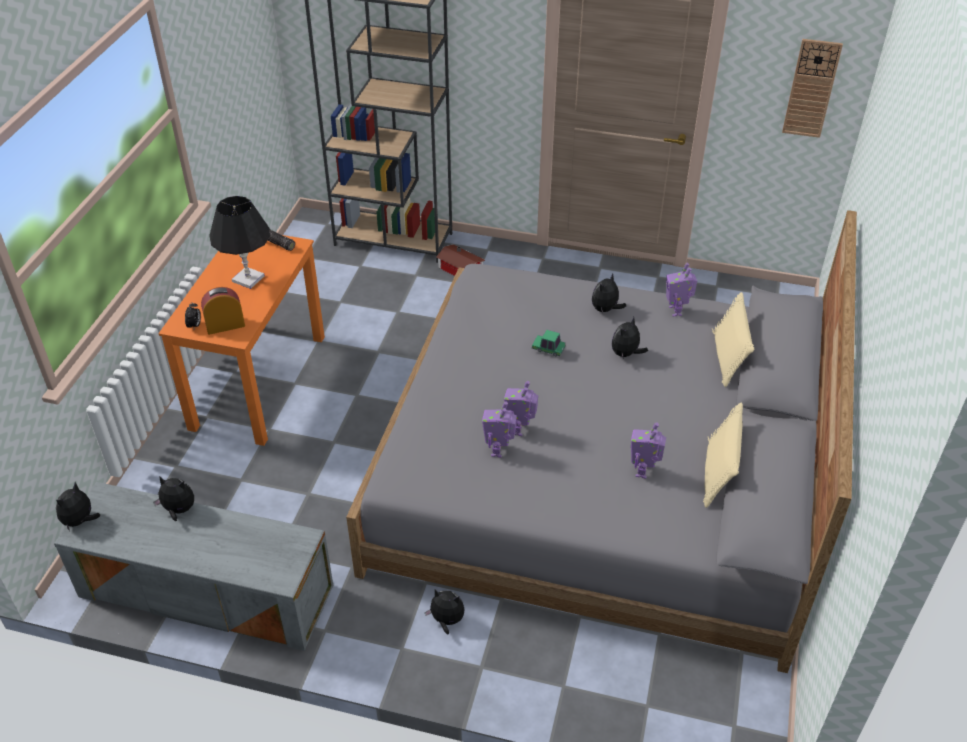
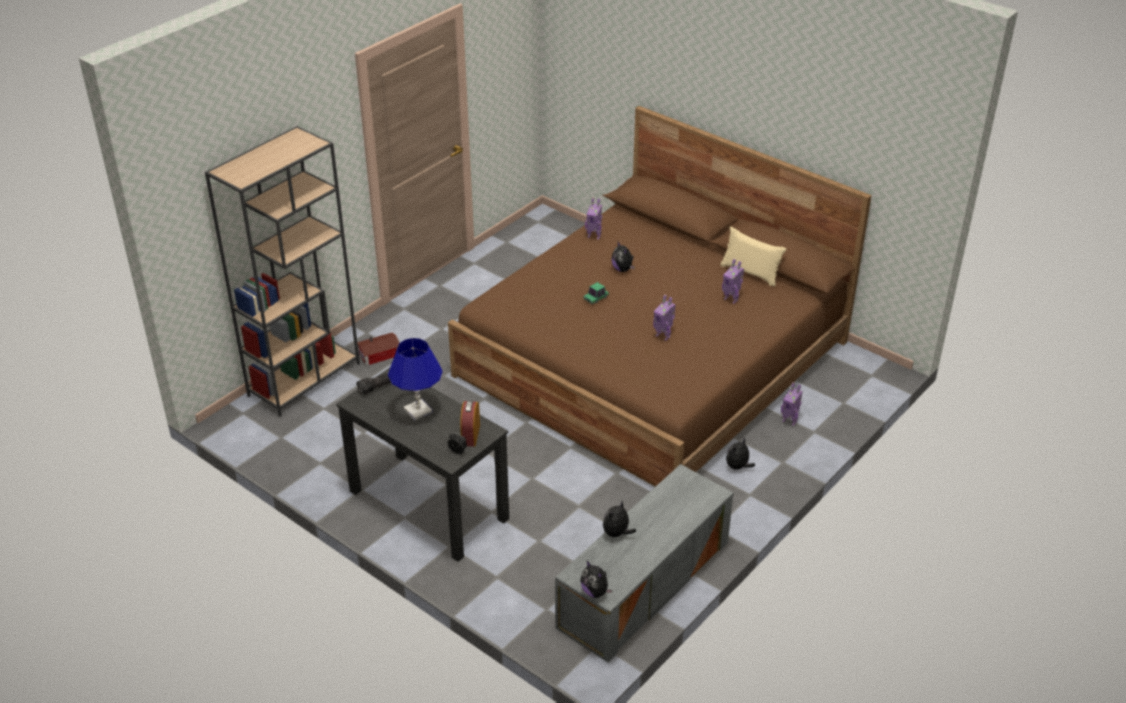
camera: 65 degrees left, 5 degrees down
(248, 279) = (418, 410): black table lamp -> blue table lamp
(259, 381) = (428, 504): orange desk -> black desk
(499, 450) = (677, 350): toy robot -> toy robot (789, 421)
(600, 475) = (653, 358): grey bed -> brown bed
(605, 309) = (571, 263): plush toy -> none
(728, 359) = (654, 233): beige pillow -> none
(811, 88) = (514, 64): wall clock -> none

